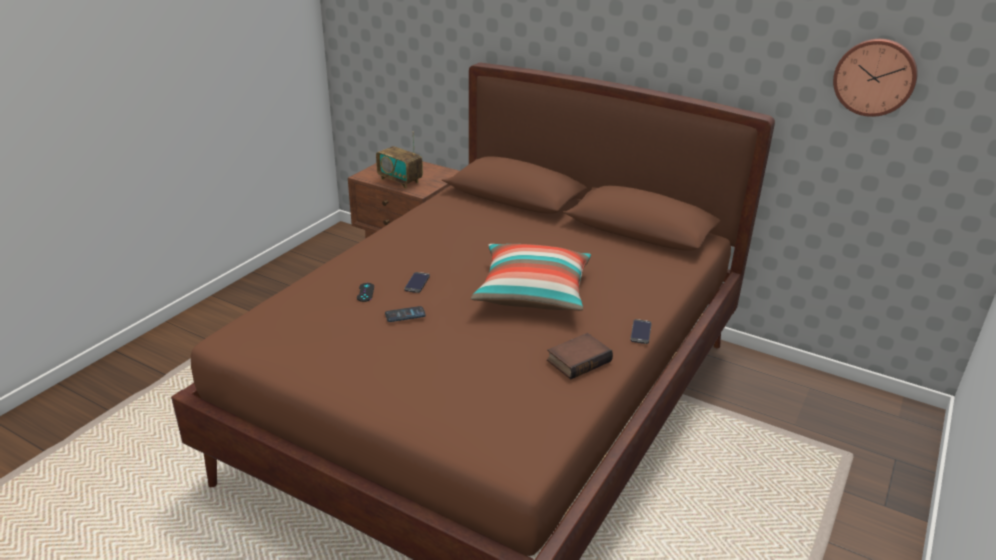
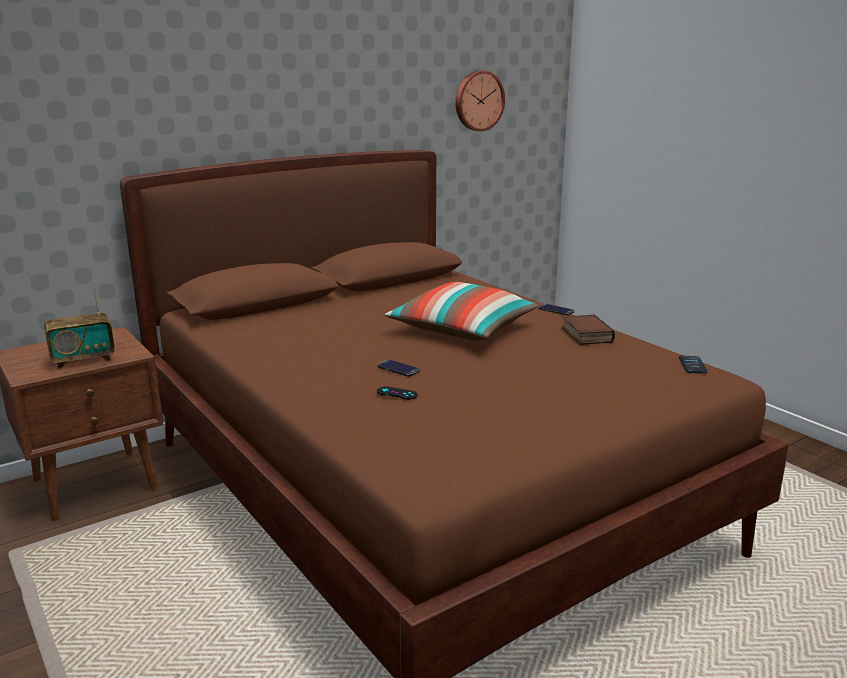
camera: 65 degrees left, 10 degrees down
(405, 315) = (462, 382): phone -> phone (692, 365)

